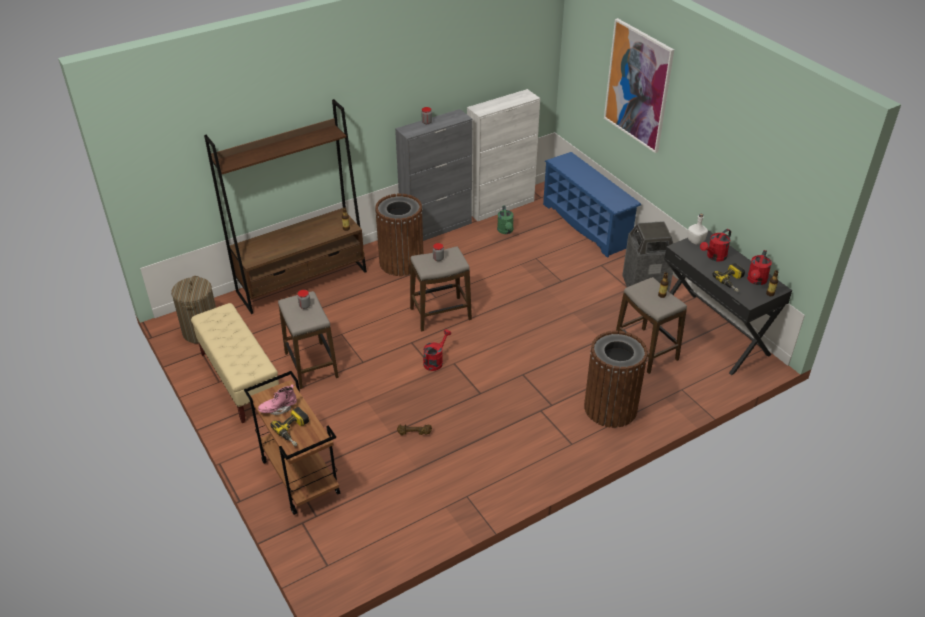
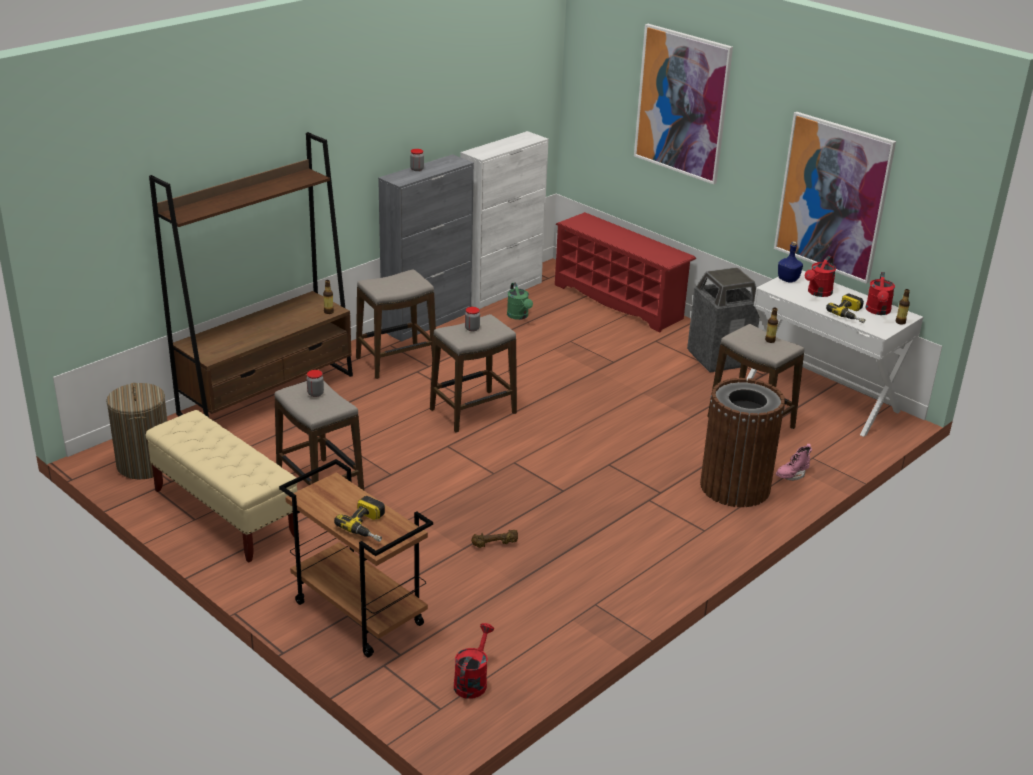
camera: 15 degrees left, 10 degrees down
(278, 408) = (334, 505): pink boot -> pink boot (791, 475)
(401, 262) = (396, 361): brown trash can -> stool
(435, 361) = (488, 463): red watering can -> red watering can (472, 681)
(587, 225) = (620, 301): blue shoe rack -> red shoe rack
(695, 241) = (788, 280): white bottle -> blue bottle
(713, 332) = (822, 396): black desk -> white desk
(736, 183) = (833, 197): none -> picture

